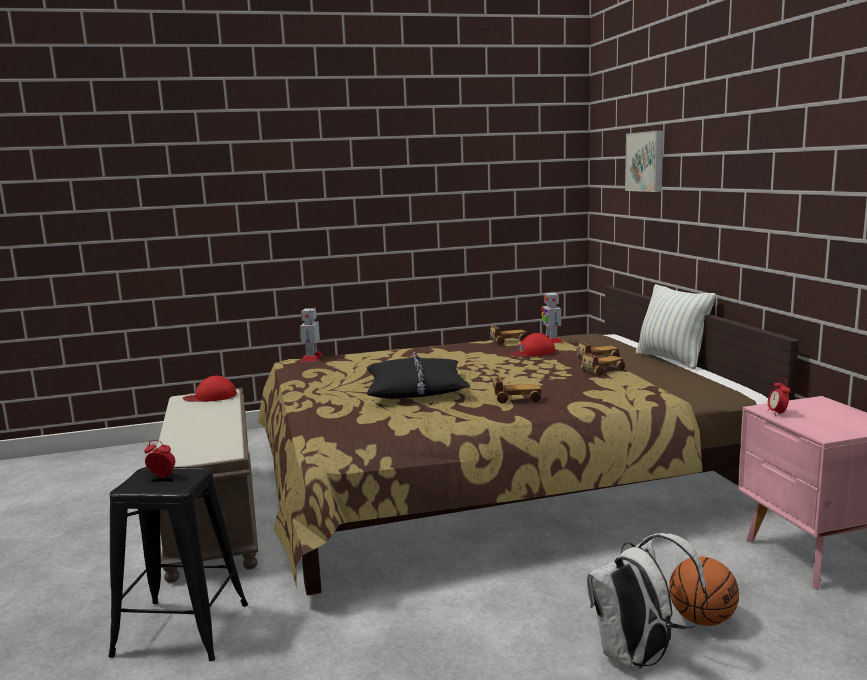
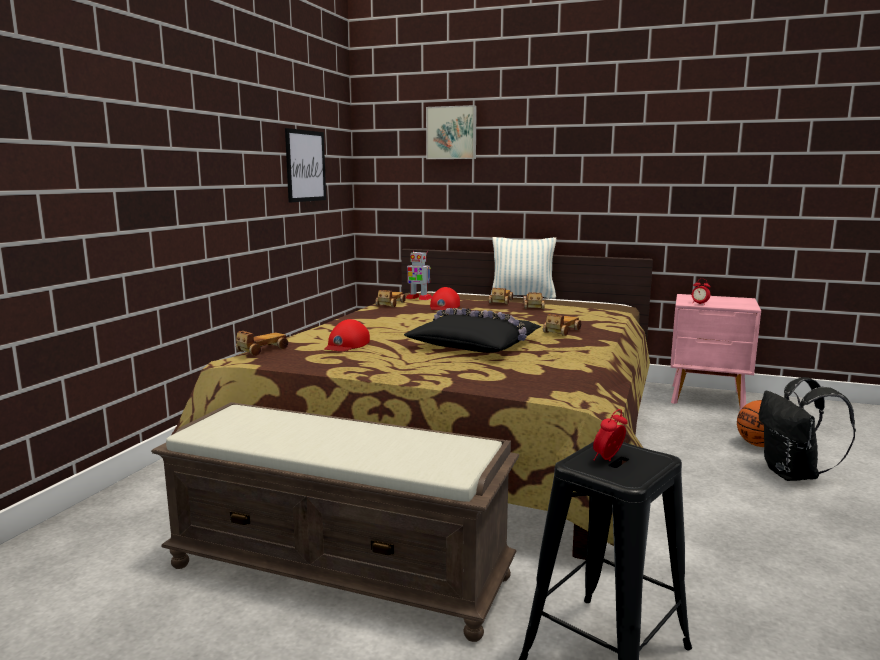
camera: 55 degrees left, 0 degrees up
(211, 397) = (234, 419): red cap -> red cap (346, 344)
(312, 358) = (261, 350): toy robot -> toy car
(499, 201) = (305, 166): none -> picture
(638, 657) = (793, 475): white backpack -> black backpack

